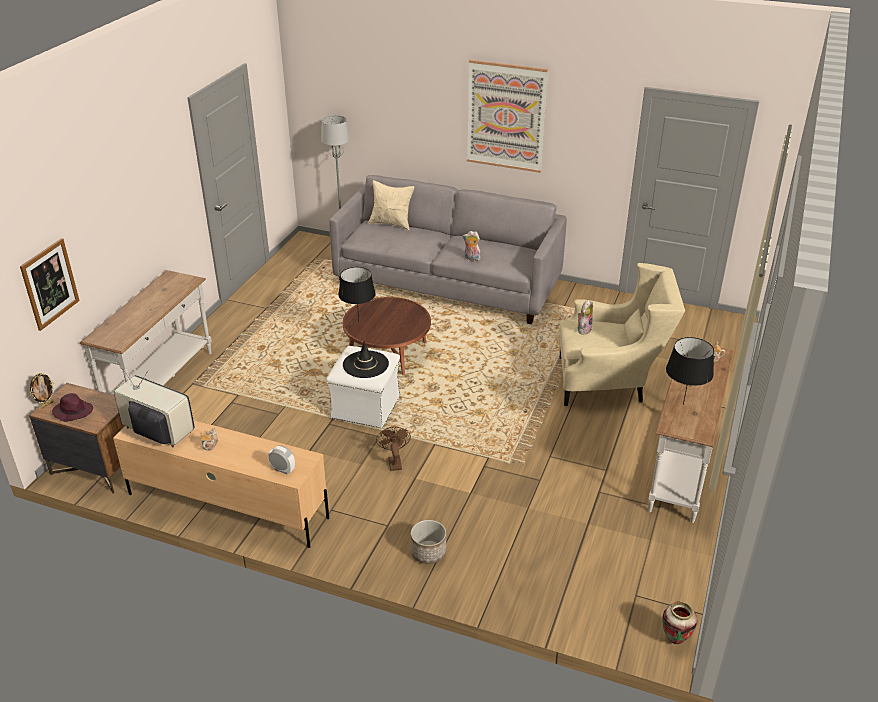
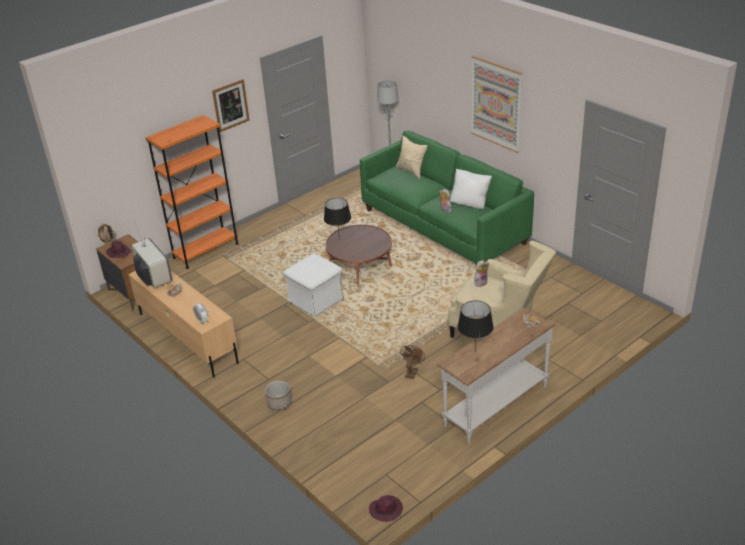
camera: 30 degrees right, 0 degrees up
(49, 284) = (123, 169): picture -> picture (230, 105)
(162, 384) = (206, 251): white console table -> orange bookcase
(365, 364) = (312, 269): black hat -> none
(394, 461) = (304, 341): brown fan -> brown fan (412, 371)
(448, 284) = (443, 226): grey sofa -> green sofa
(494, 246) = (470, 204): none -> white pillow
(675, 640) = (386, 509): vase -> purple hat

